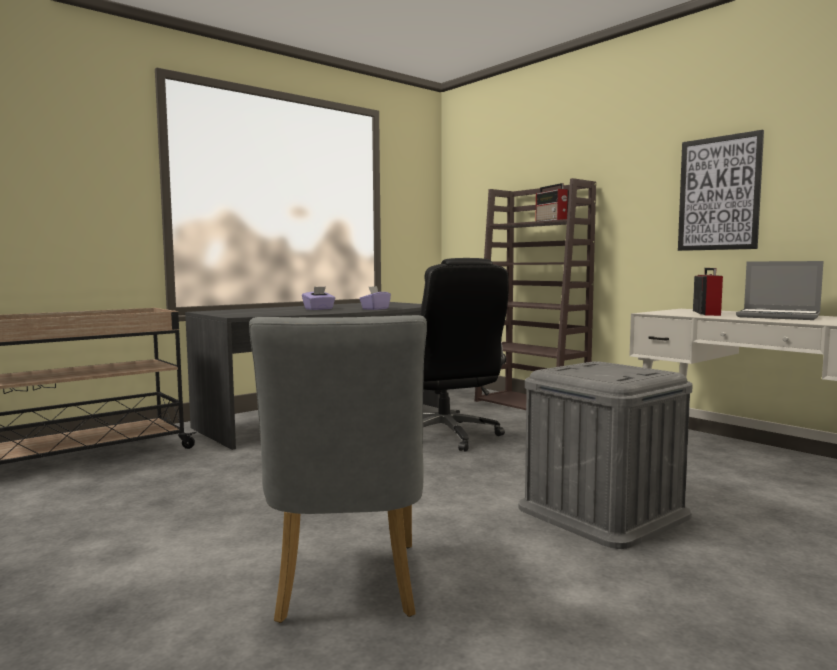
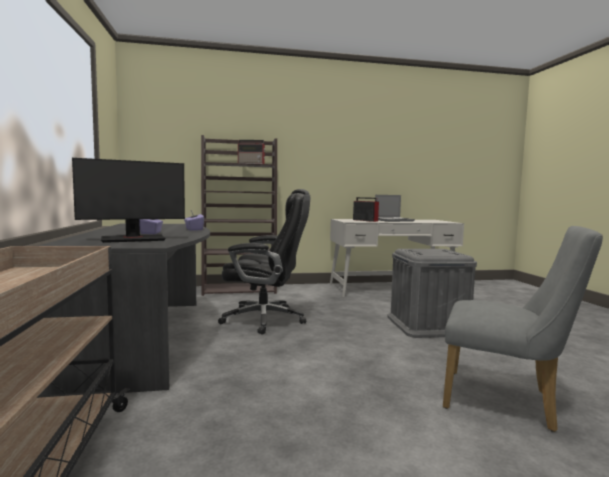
camera: 60 degrees left, 0 degrees up
(267, 311) = (133, 239): none -> monitor
(719, 193) = (346, 158): picture -> none

